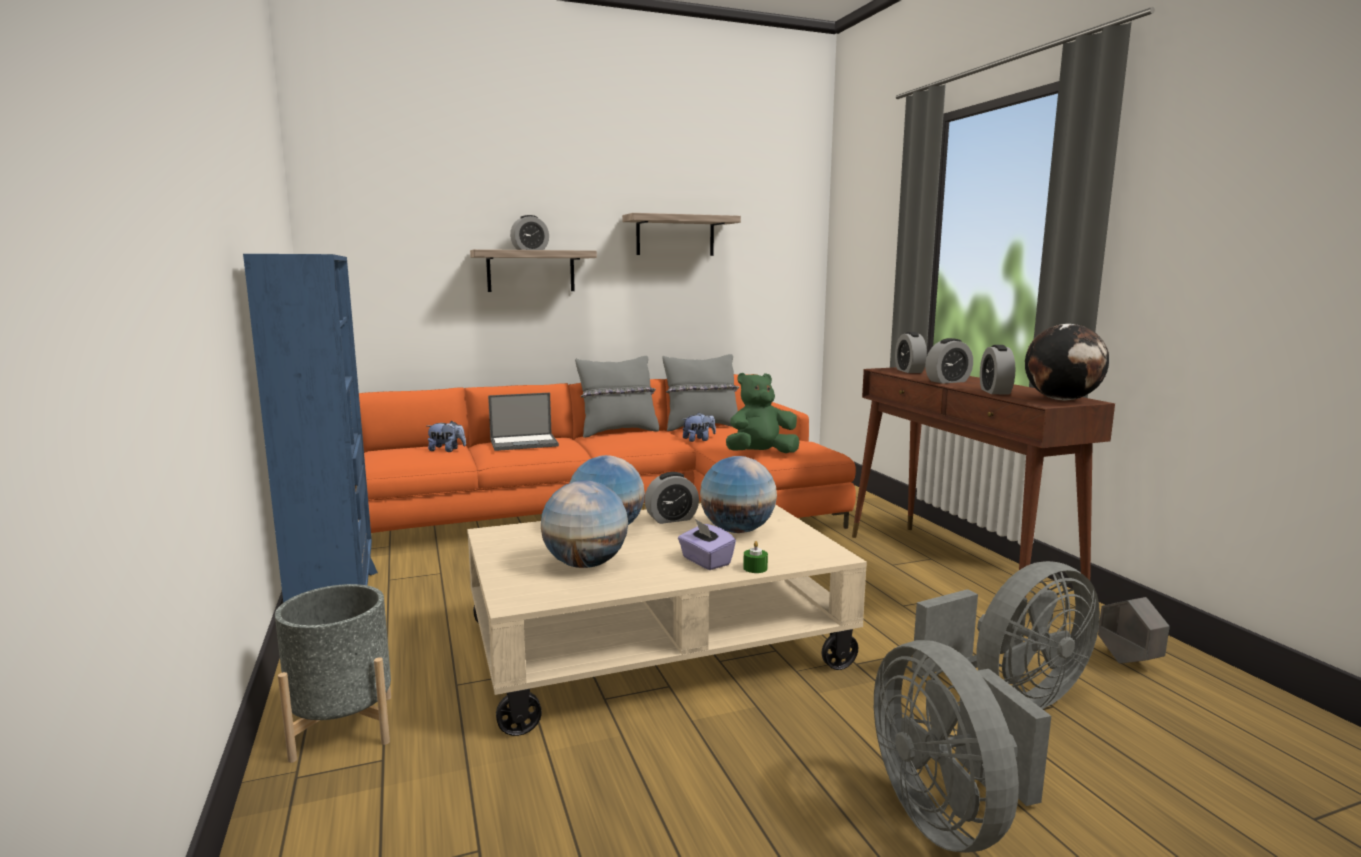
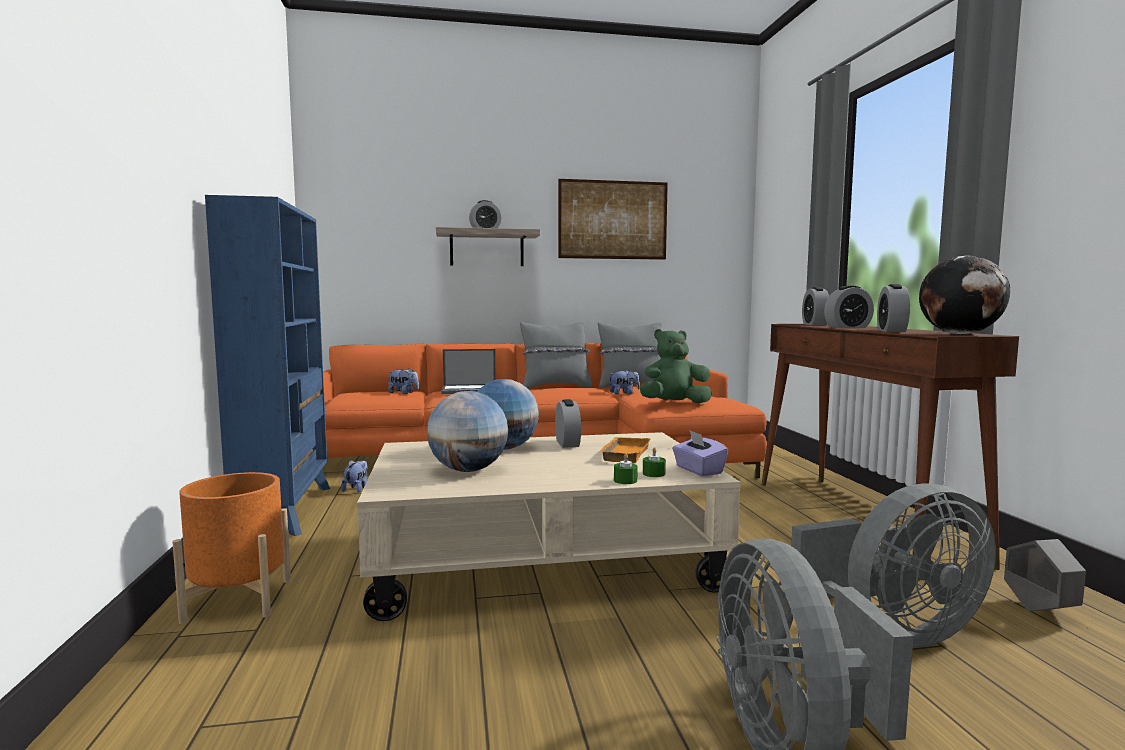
camera: 10 degrees right, 5 degrees down
(343, 727) = (238, 600): grey planter -> orange planter
(410, 571) = (357, 489): none -> plush toy
(671, 519) = (567, 443): alarm clock -> alarm clock turned 90 degrees counterclockwise
(675, 236) = (613, 220): shelf -> picture
(705, 561) = (580, 473): purple tissue box -> purple tissue box (698, 470)
(737, 530) = (623, 454): globe -> orange tray
(779, 557) = (653, 473): none -> green candle

